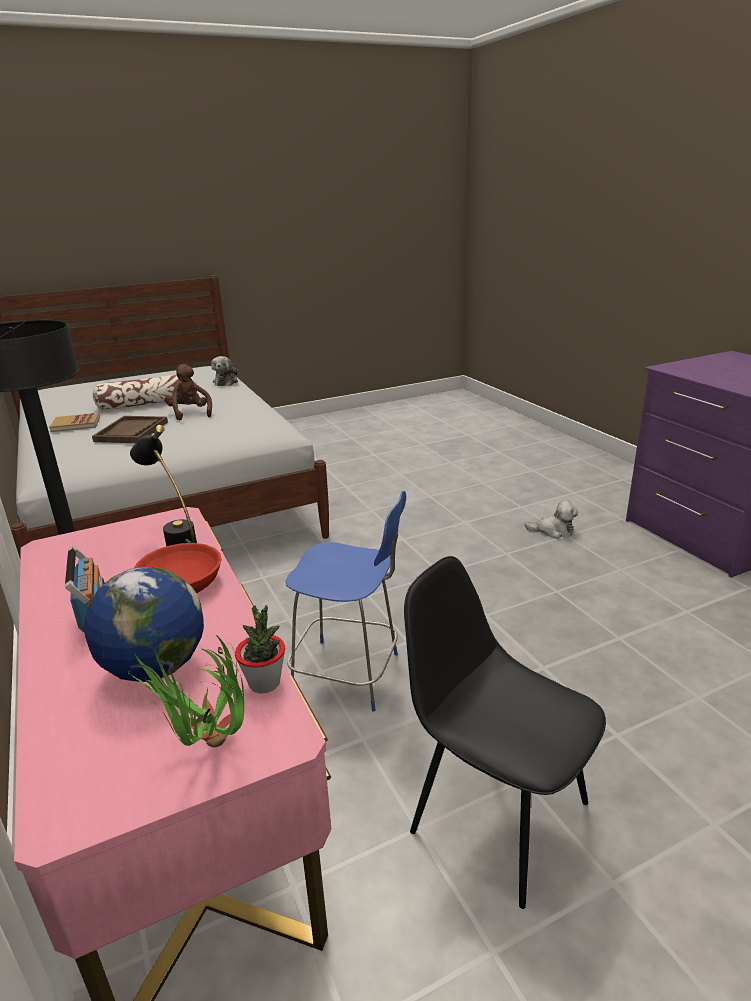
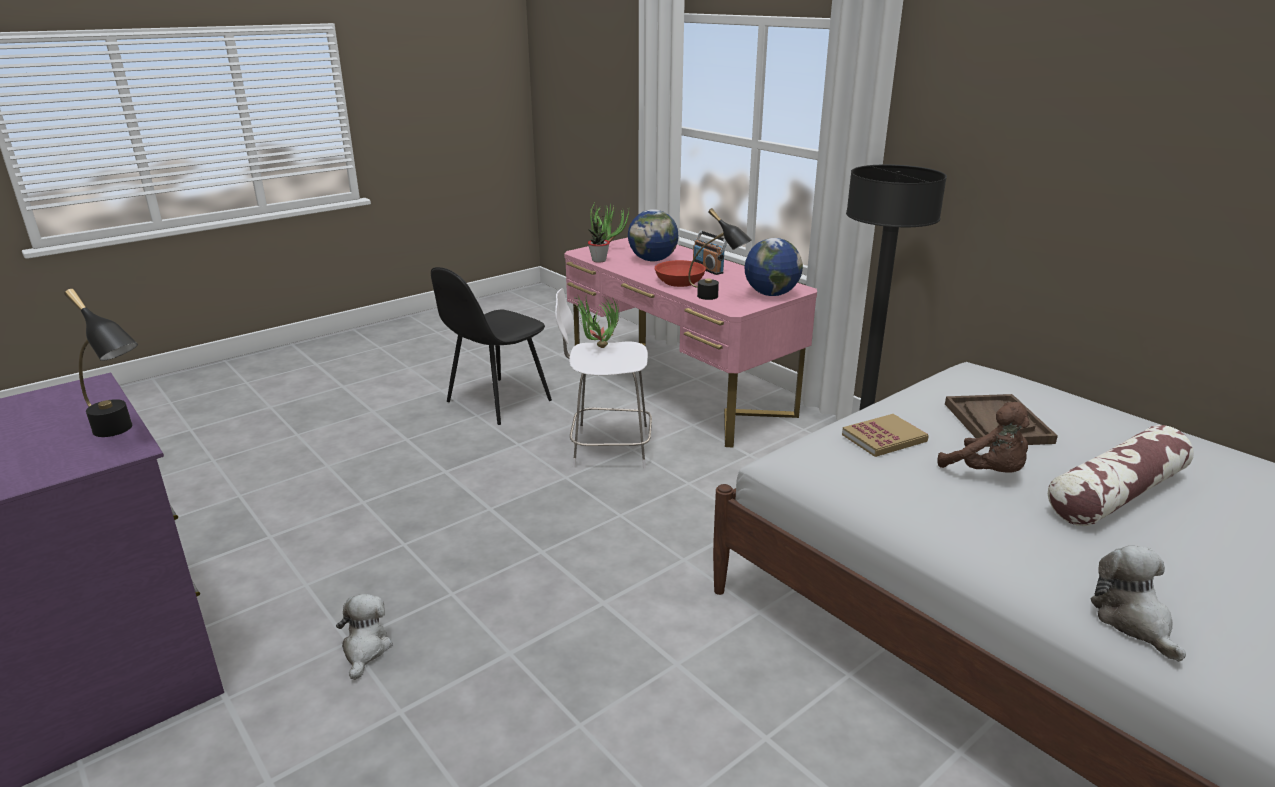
camera: 165 degrees right, 0 degrees up
(76, 424) = (1113, 430): book -> book (884, 438)
(97, 539) = (771, 294): none -> globe
(349, 580) = (596, 349): none -> potted plant
(350, 675) = (607, 450): blue stool -> white stool
(495, 814) = (496, 402): black chair -> black chair turned 105 degrees clockwise
(553, 531) = (365, 649): plush toy -> plush toy turned 90 degrees clockwise
(684, 373) = (122, 433): none -> black table lamp

